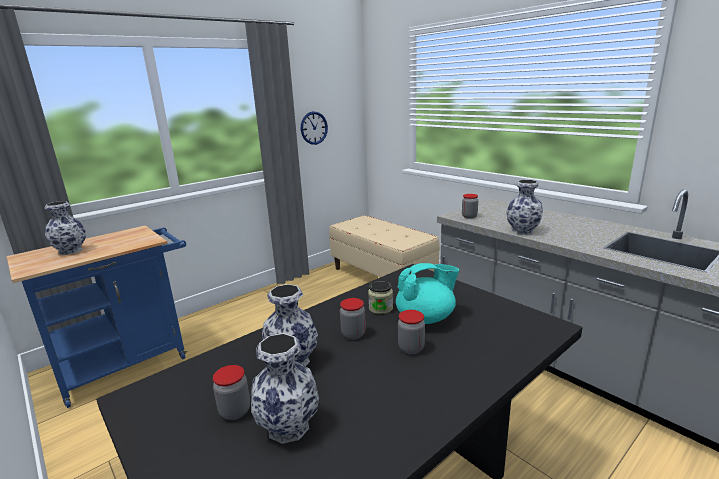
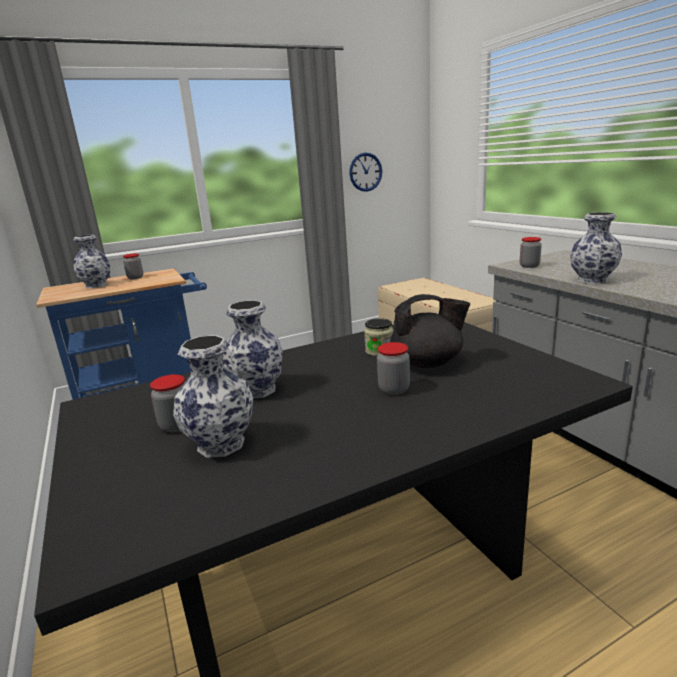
camera: 15 degrees right, 0 degrees up
(353, 334) = (335, 372): jar -> jar (135, 278)
(426, 318) = (428, 363): turquoise teapot -> black teapot

